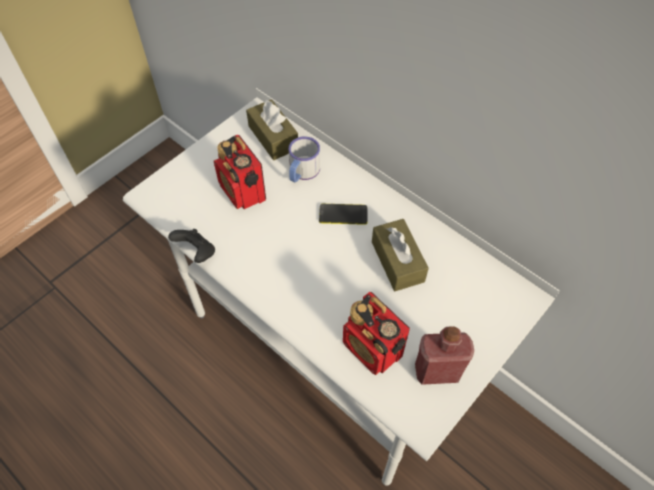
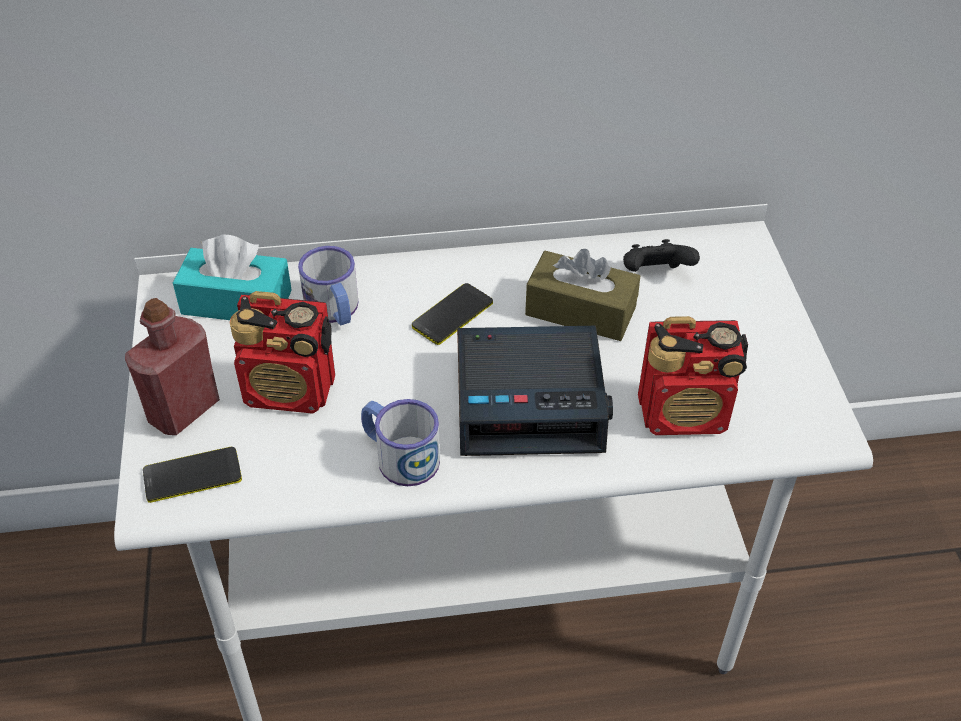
camera: 50 degrees left, 10 degrees down
(171, 195) = (192, 475): none -> phone
(197, 252) = (334, 505): black game controller -> black game controller (655, 275)
(243, 255) = (399, 455): none -> mug
(273, 137) = (236, 302): brown tissue box -> turquoise tissue box
(319, 281) = (530, 402): none -> alarm clock
(437, 371) = (768, 375): red bottle -> red bottle (184, 410)

